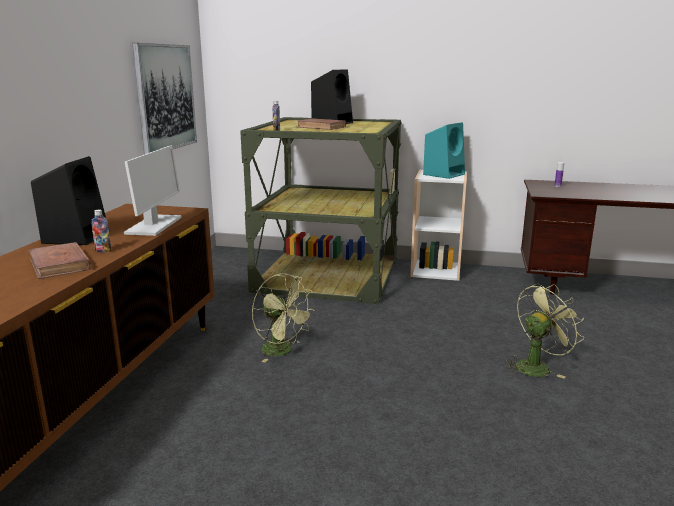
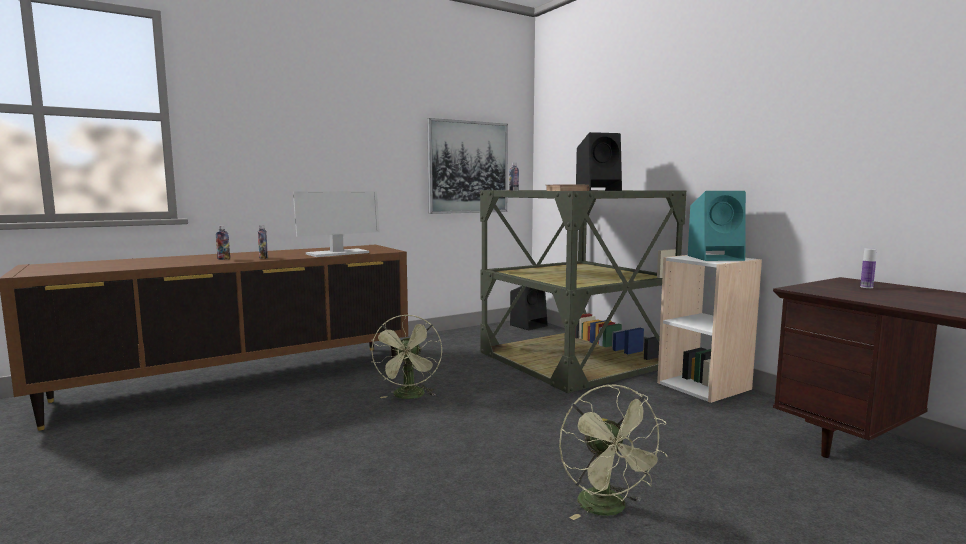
camera: 45 degrees right, 10 degrees down
(60, 264) = (223, 259): brown book -> bottle
(76, 237) = (283, 252): black speaker -> black speaker (529, 325)
(537, 366) = (609, 509): green fan -> green fan turned 60 degrees clockwise

